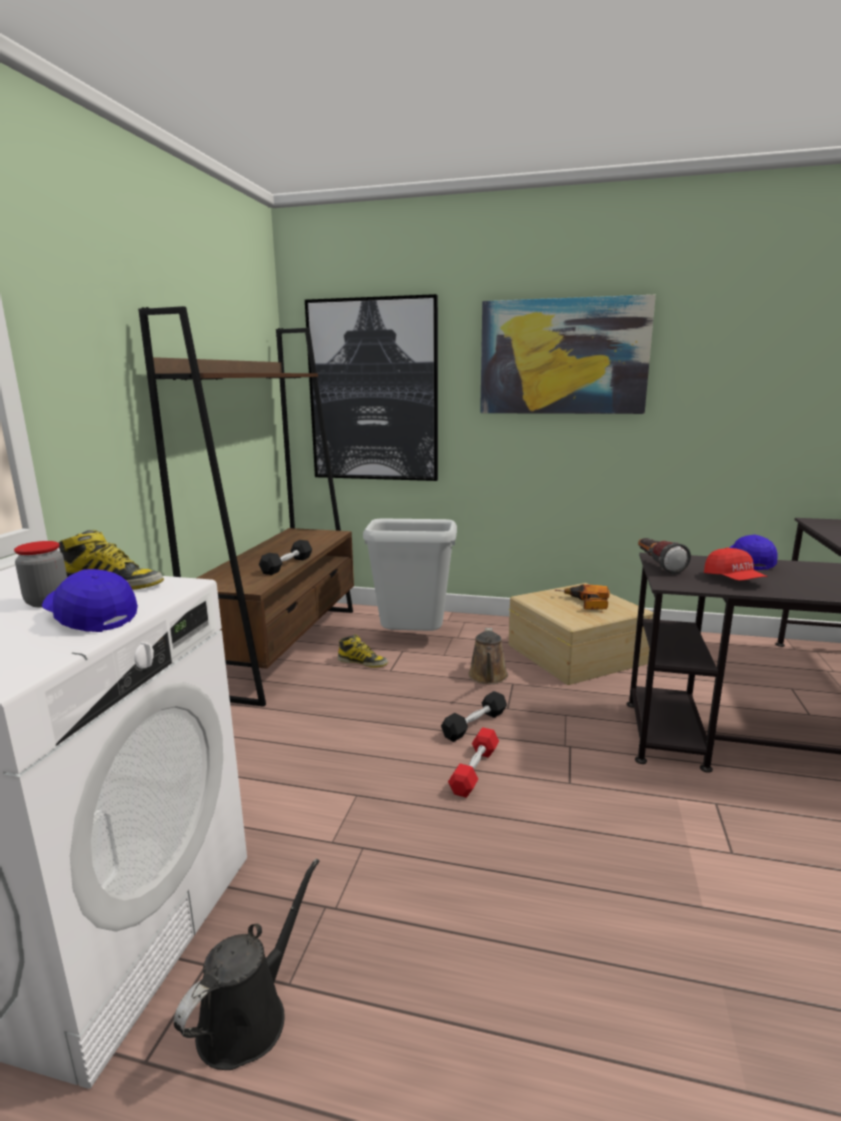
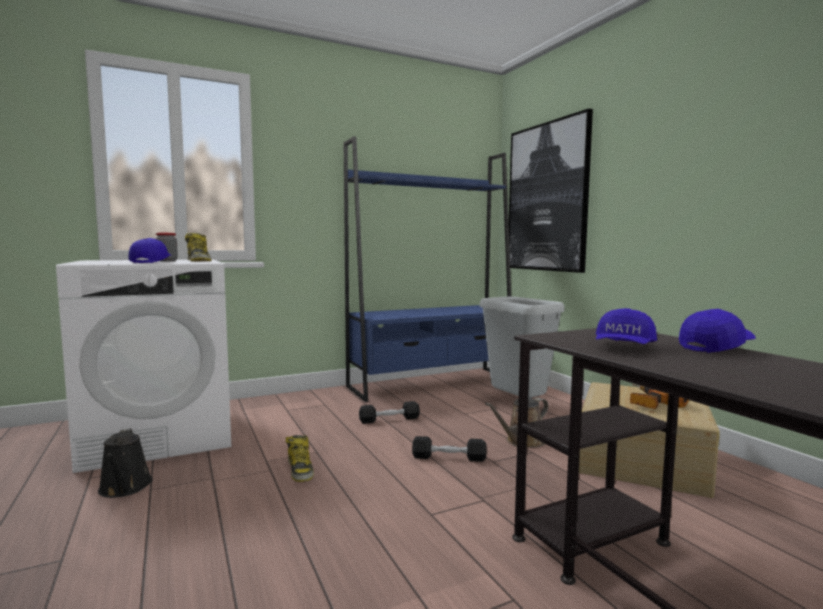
camera: 50 degrees right, 10 degrees down
(249, 1016) = (125, 488): black watering can -> black watering can turned 75 degrees clockwise
(284, 647) = (433, 383): brown bookcase -> blue bookcase
(287, 565) = (422, 315): black dumbbell -> black dumbbell (389, 419)
(363, 662) = (458, 404): boot -> boot (300, 470)
(474, 770) = (392, 475): red dumbbell -> none
(563, 357) = (694, 144): picture -> none
(657, 565) = (590, 331): flashlight -> none
(733, 579) = (623, 347): red cap -> blue cap

